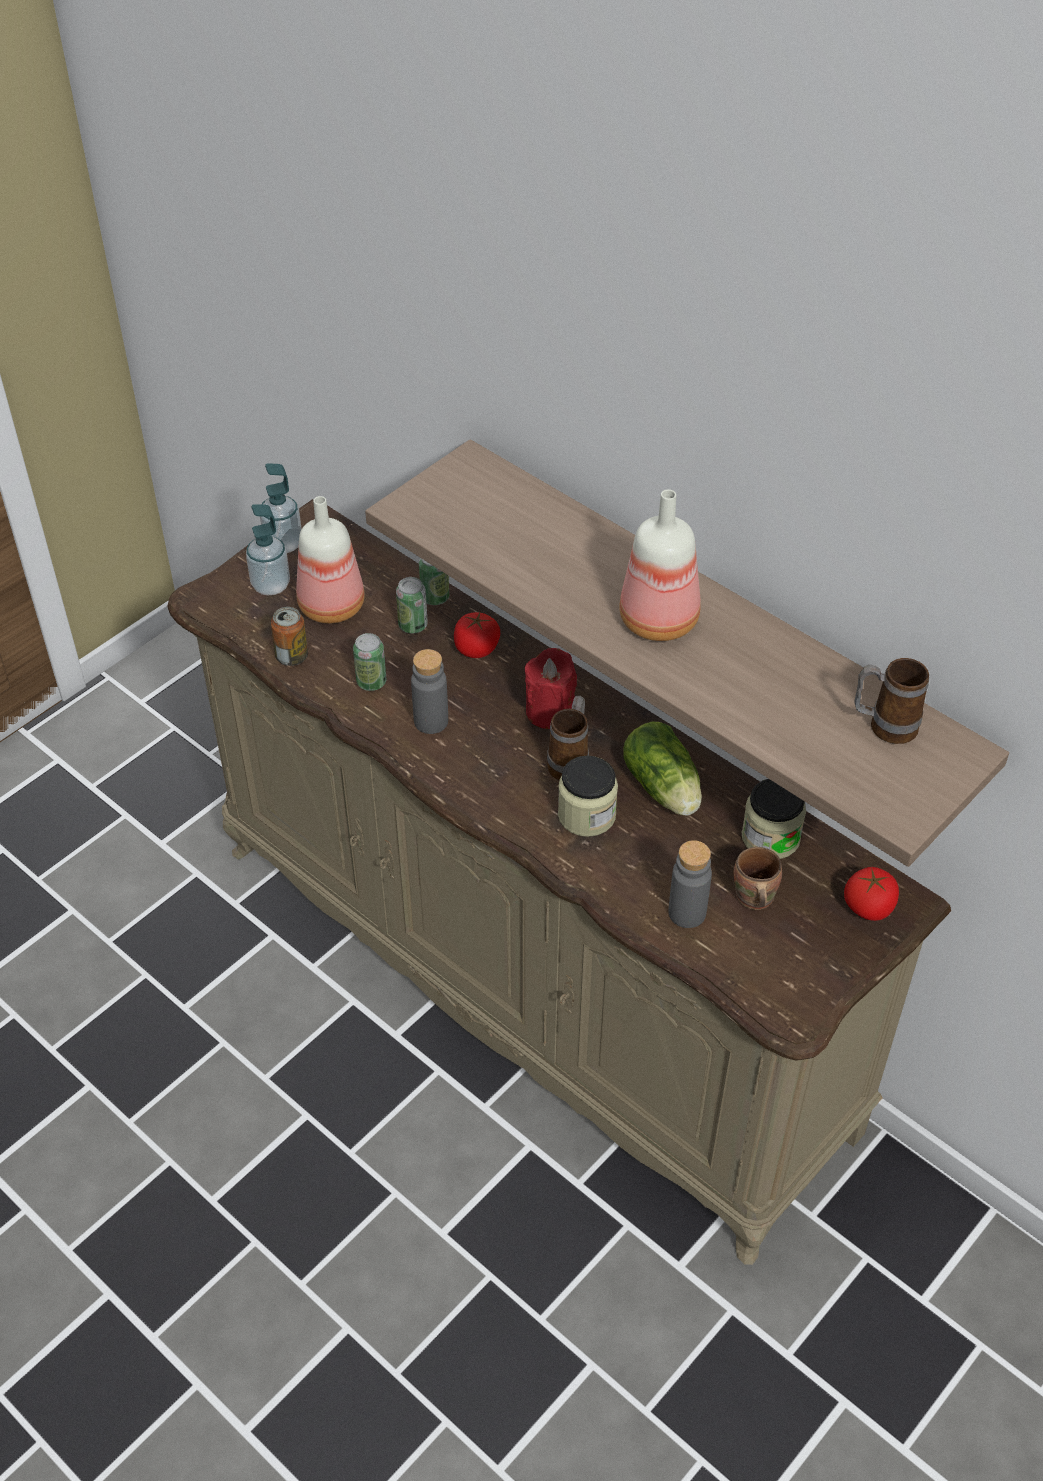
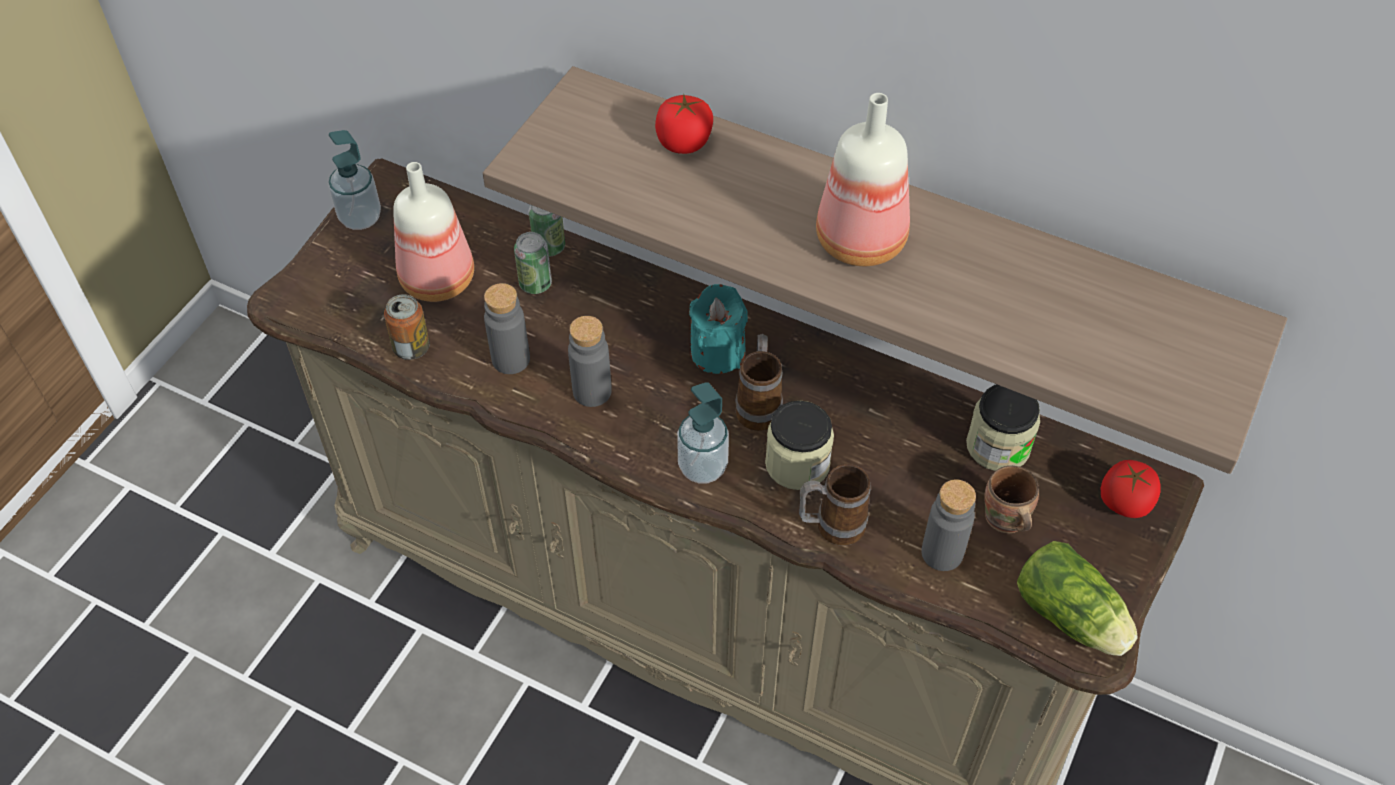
camera: 15 degrees left, 5 degrees up
(271, 585) = (361, 269): soap dispenser -> soap dispenser (702, 467)
(371, 682) = (511, 359): can -> grey bottle
(476, 649) = (614, 297): tomato -> tomato (684, 142)
(550, 711) = (717, 352): red candle -> turquoise candle
(664, 790) = (869, 416): lettuce -> lettuce (1072, 619)
(883, 726) = (1147, 315): mug -> mug (830, 526)

